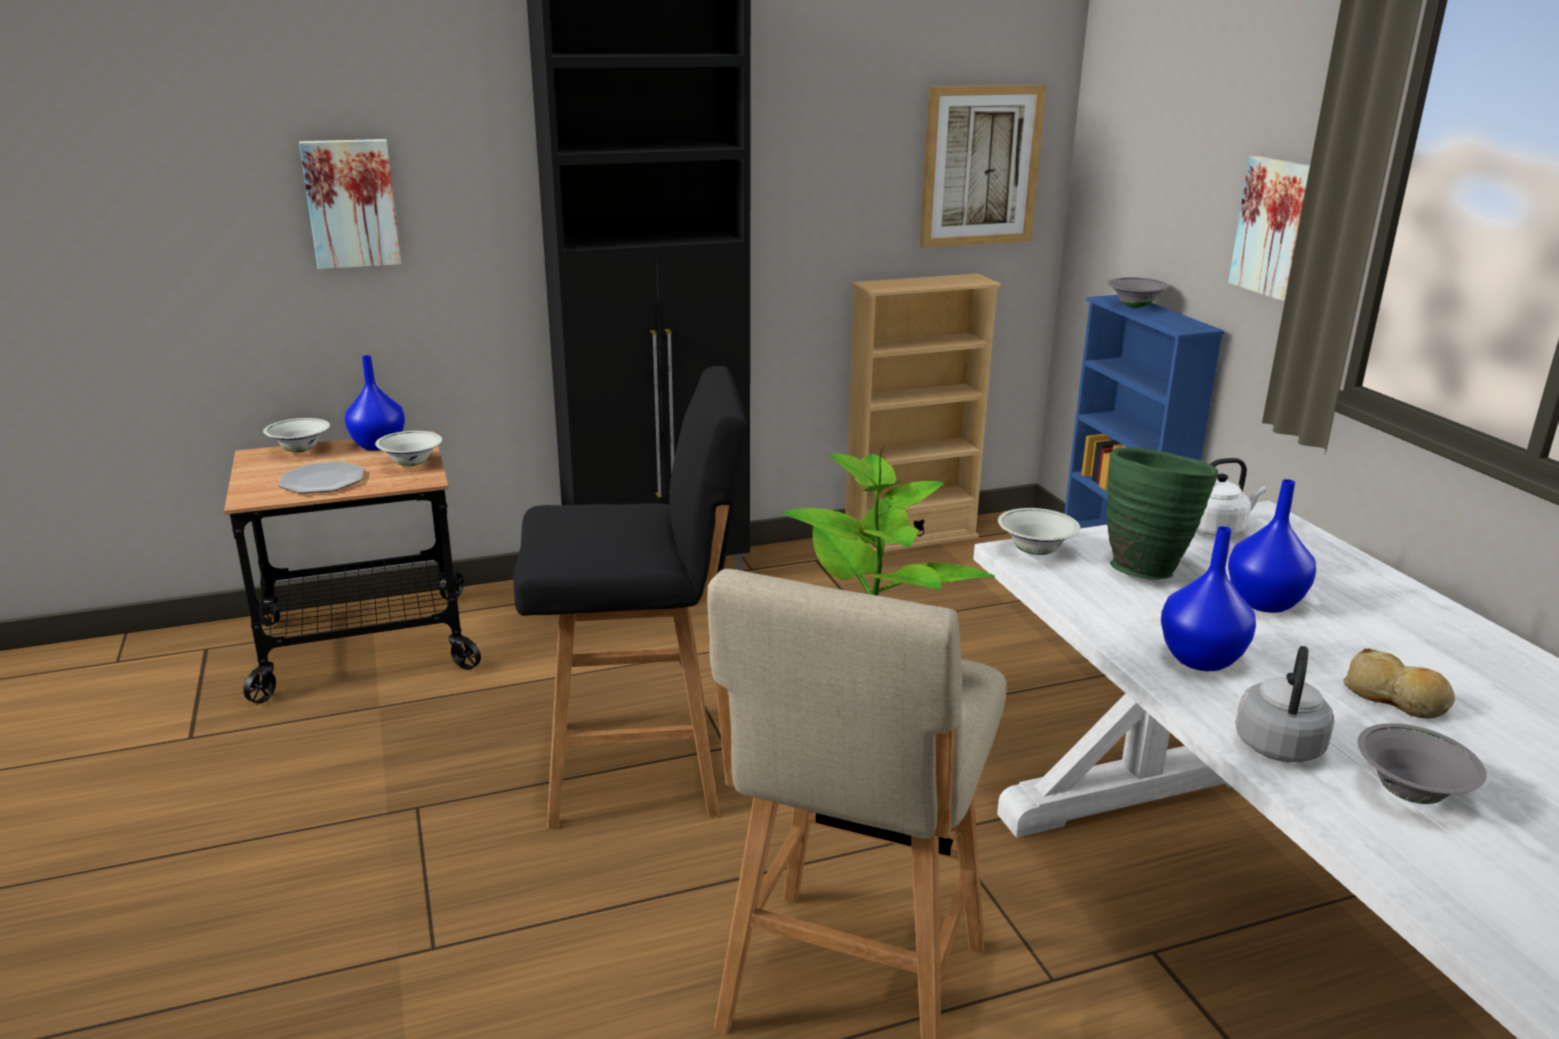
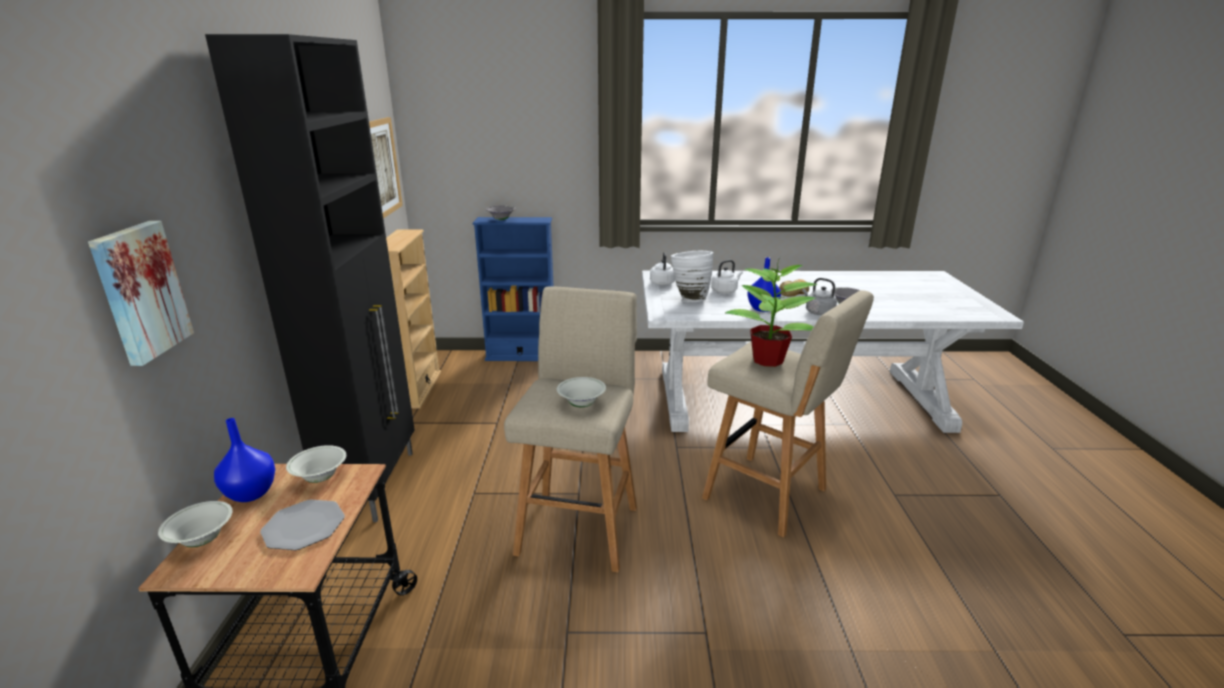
camera: 70 degrees left, 0 degrees up
(641, 767) = (579, 527): black stool -> beige stool
(1035, 552) = (664, 312): white bowl -> white bowl (581, 404)
(1146, 568) = (689, 299): green vase -> white vase
(1266, 602) = (725, 291): blue vase -> white kettle
(1277, 227) = (569, 166): picture -> none

